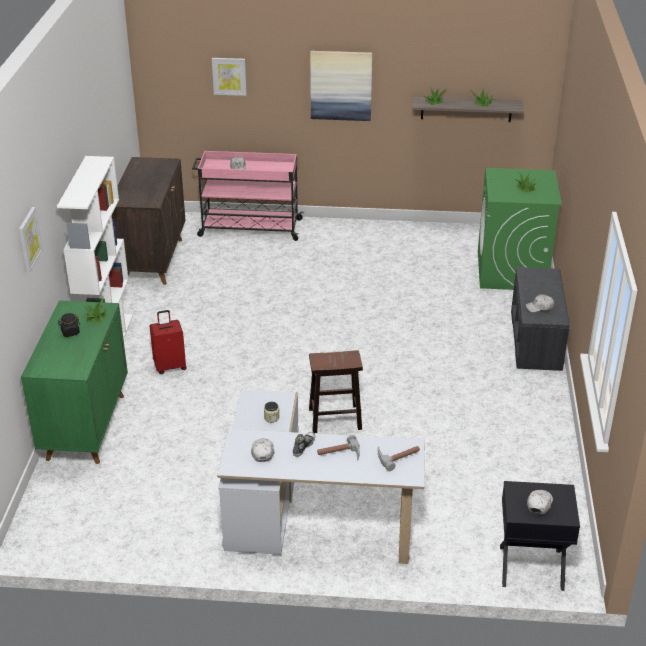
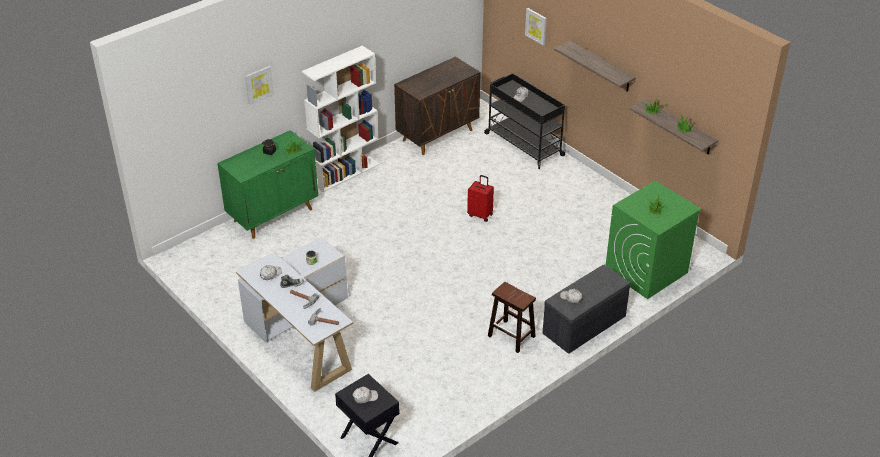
camera: 45 degrees right, 5 degrees up
(170, 366) = (356, 207): red suitcase -> red suitcase (480, 215)
(249, 228) = (523, 144): pink cart -> black cart
(336, 418) = (395, 293): brown stool -> brown stool (512, 336)
(341, 85) = (601, 67): picture -> shelf

